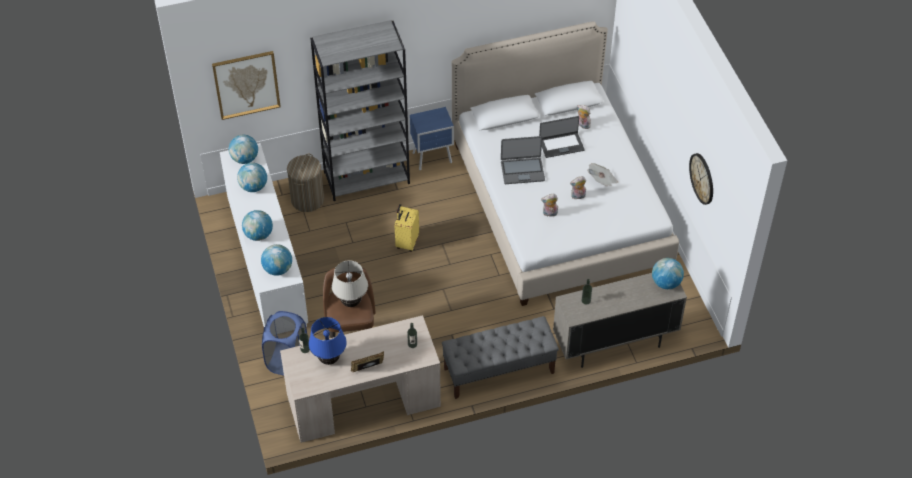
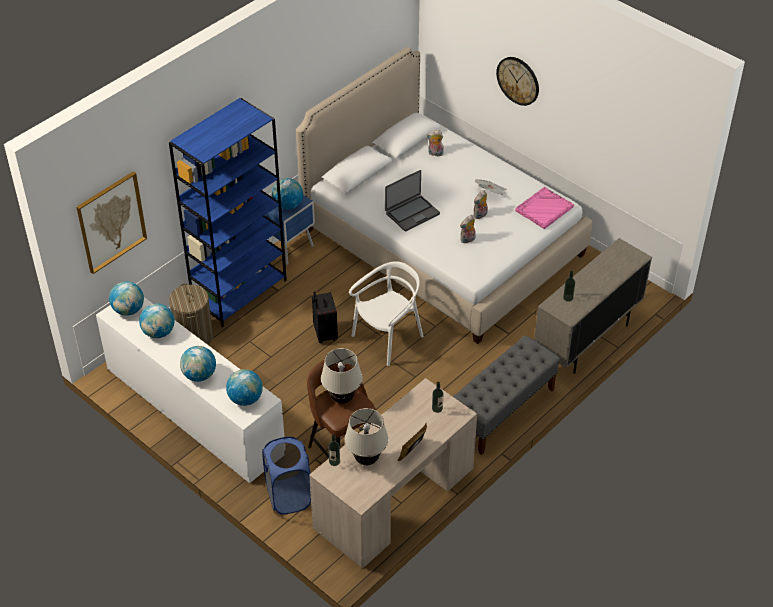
camera: 30 degrees left, 5 degrees down
(329, 359) = (366, 460): blue table lamp -> beige table lamp
(367, 177) = (239, 292): grey bookcase -> blue bookcase
(406, 242) = (324, 334): yellow suitcase -> black suitcase
(453, 268) = (388, 338): none -> white chair
(561, 145) = (429, 177): laptop -> none
(635, 214) = (544, 209): none -> pink tray
(666, 283) = (624, 252): globe -> globe (288, 205)
(702, 178) = (611, 140): wall clock -> wall clock (518, 80)

